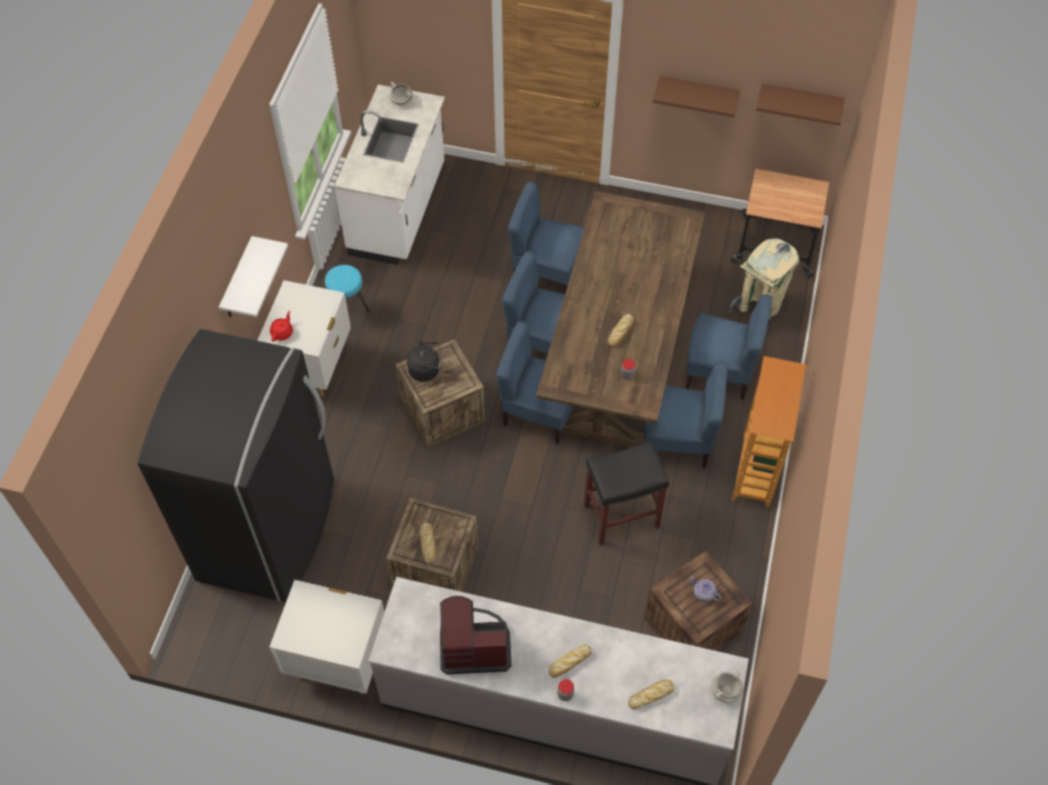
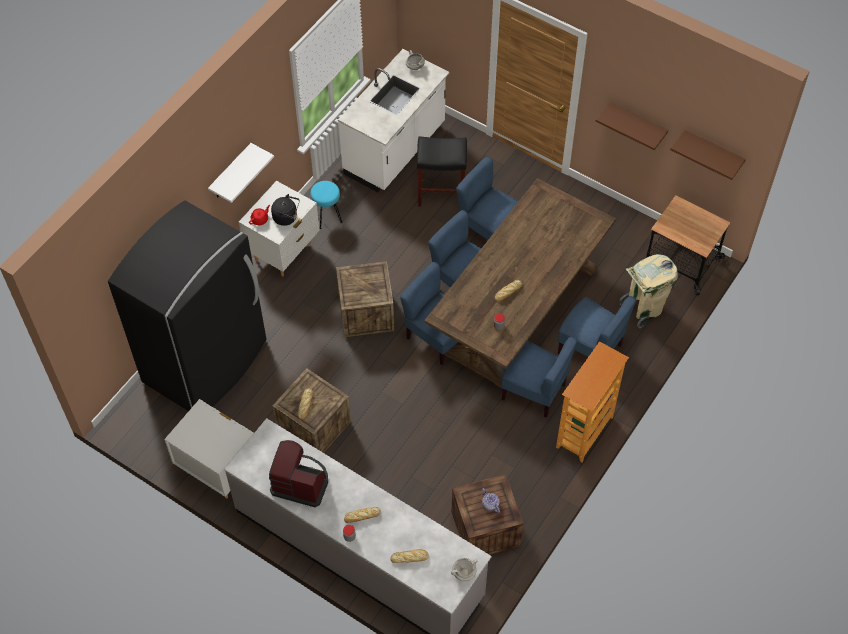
camera: 20 degrees right, 0 degrees up
(426, 370) = (356, 278): black kettle -> black kettle (287, 217)
(622, 515) = (467, 432): black stool -> black stool (442, 193)

